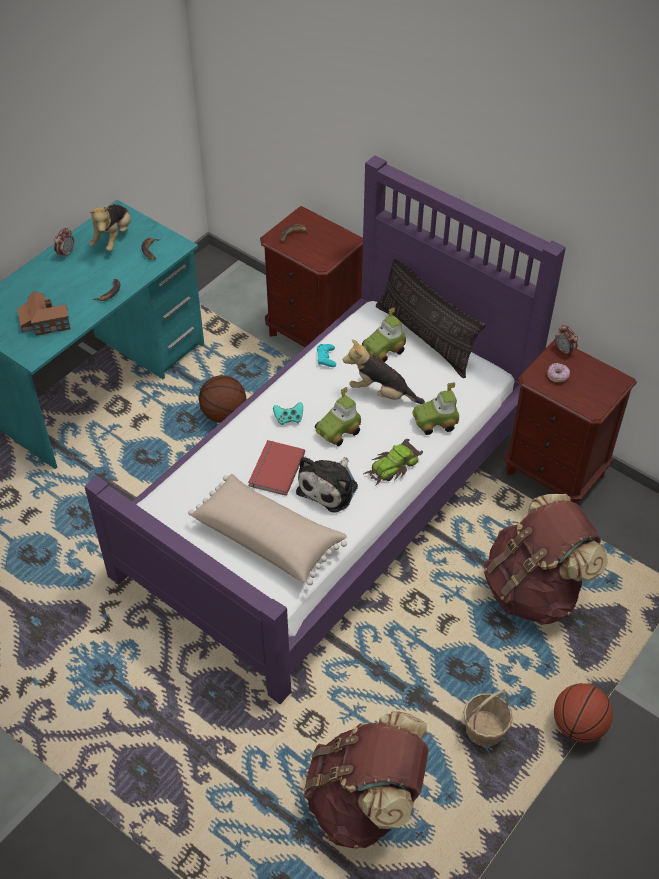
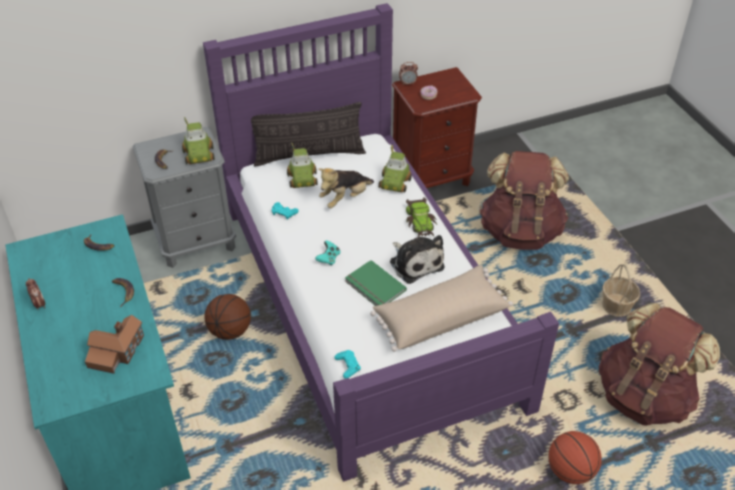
camera: 60 degrees left, 5 degrees down
(113, 238) = (55, 264): plush toy -> none
(165, 493) = (348, 366): none -> turquoise game controller
(275, 469) = (374, 287): red book -> green book
(313, 335) = (196, 242): brown nightstand -> grey nightstand
(338, 431) = (363, 236): toy car -> toy car (199, 155)
(578, 726) = (636, 260): basketball -> basketball (570, 471)

